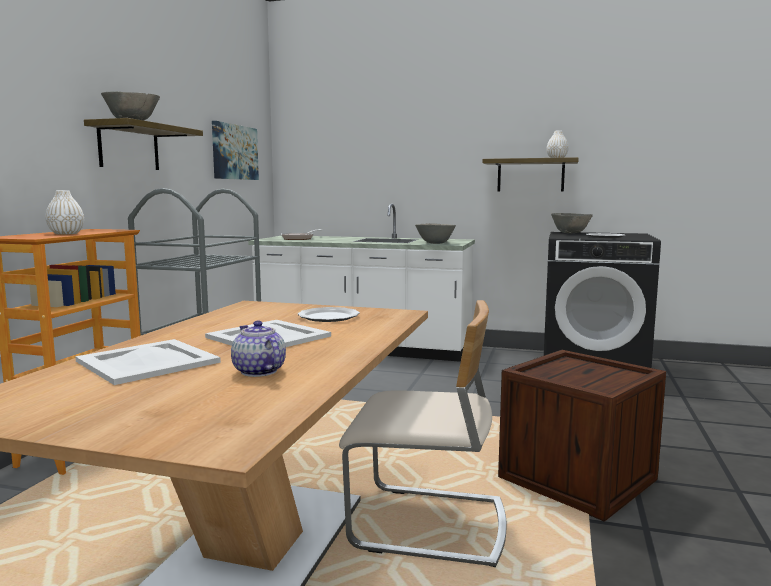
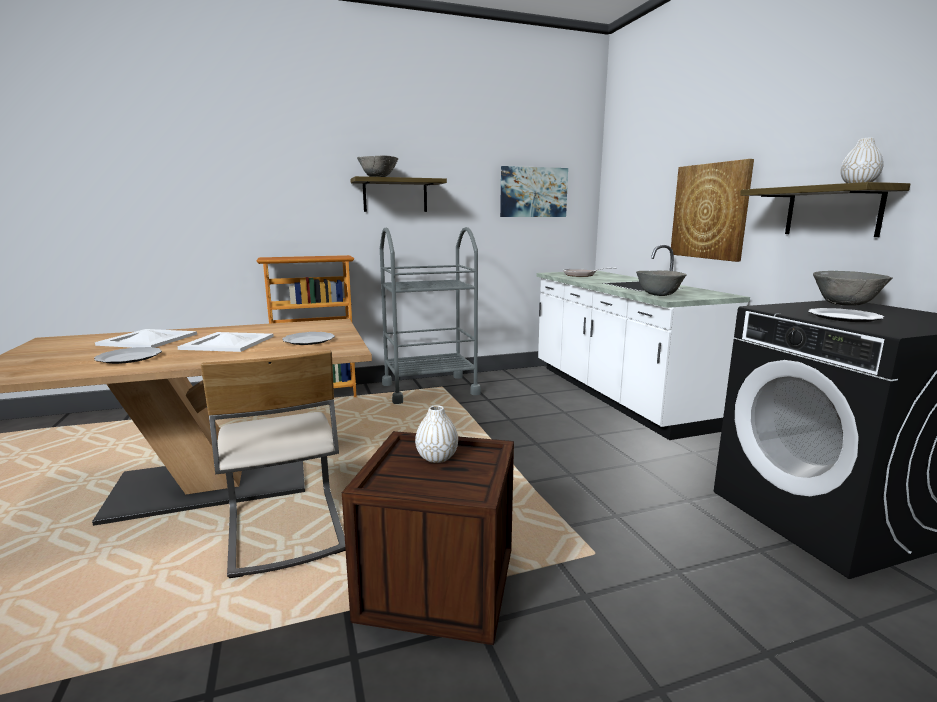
camera: 55 degrees right, 5 degrees up
(66, 234) = (300, 258): white vase -> white vase (437, 458)
(259, 372) = (128, 358): teapot -> plate
(424, 175) = (710, 211): none -> picture

